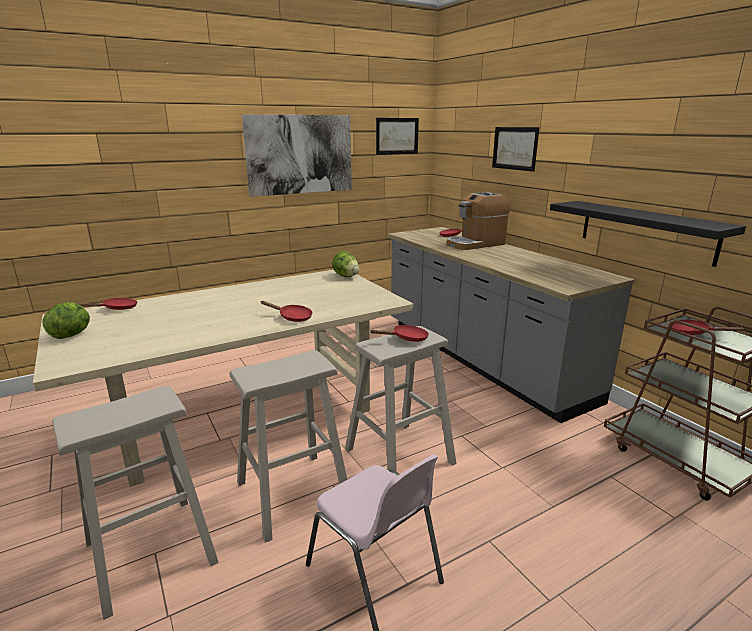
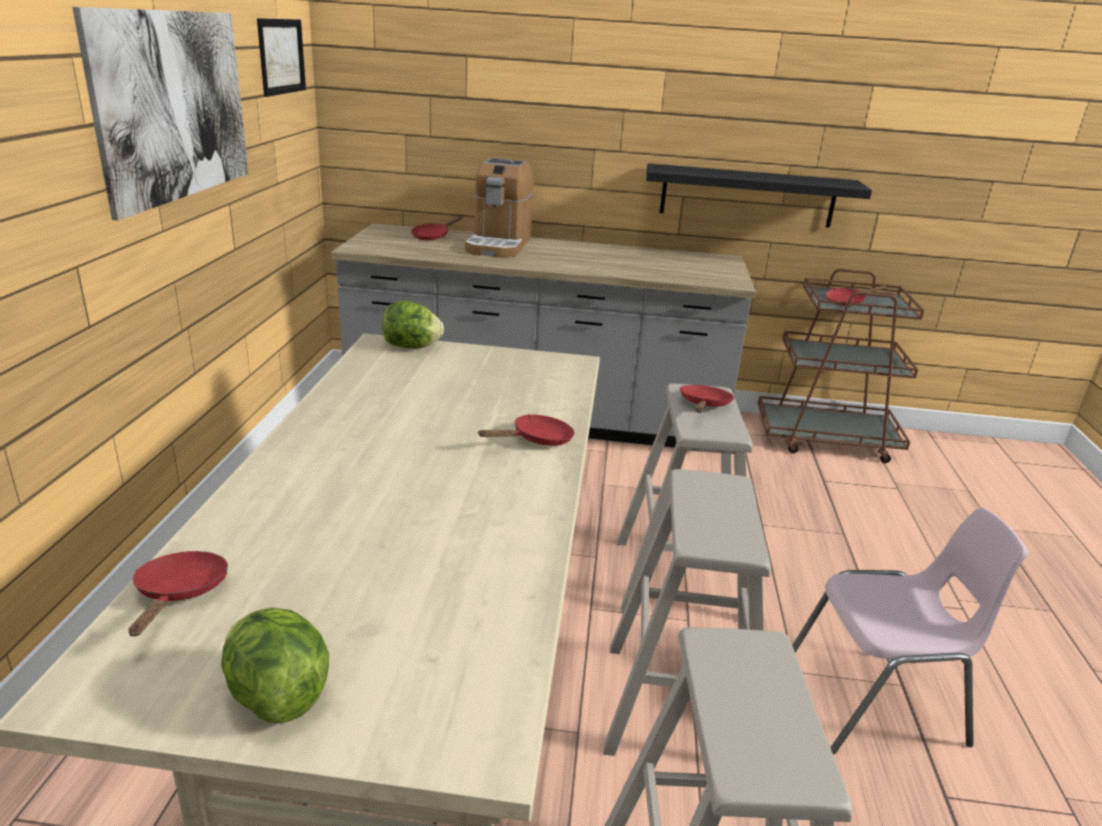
camera: 55 degrees left, 5 degrees up
(515, 148) = (526, 86): picture -> none

